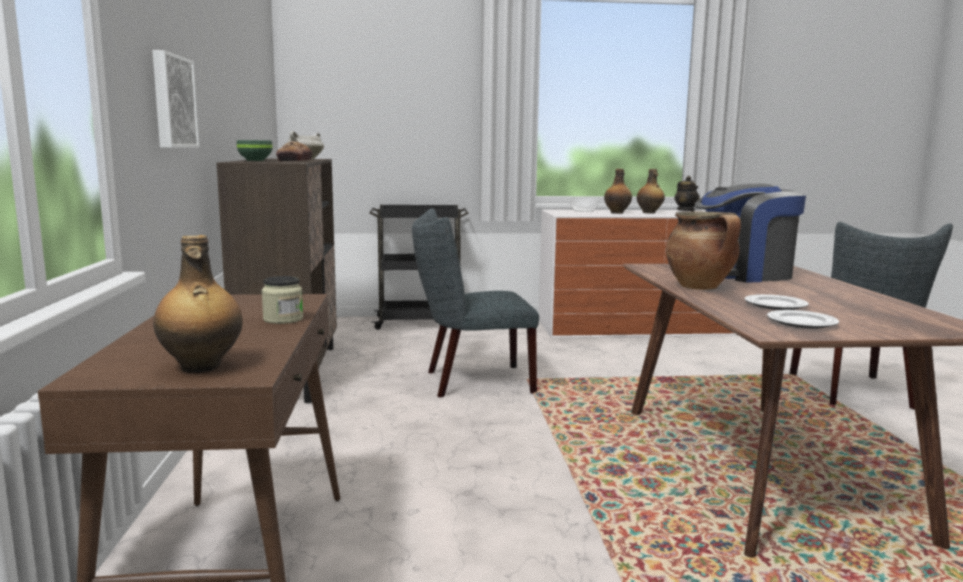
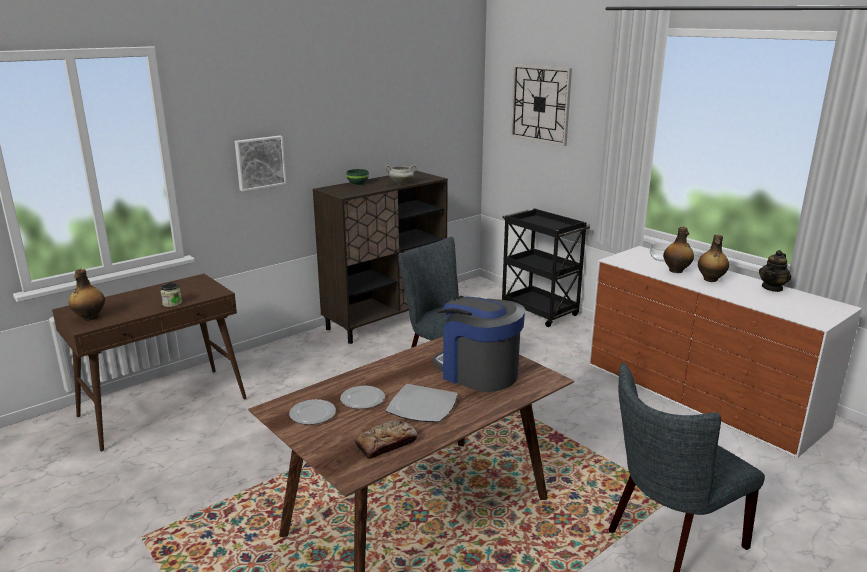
camera: 55 degrees right, 10 degrees up
(294, 161) = (370, 189): bread -> bread (386, 444)
(374, 79) = (540, 104): none -> wall clock
(701, 287) = (399, 368): cooking pot -> none
(810, 294) = (421, 406): none -> plate

